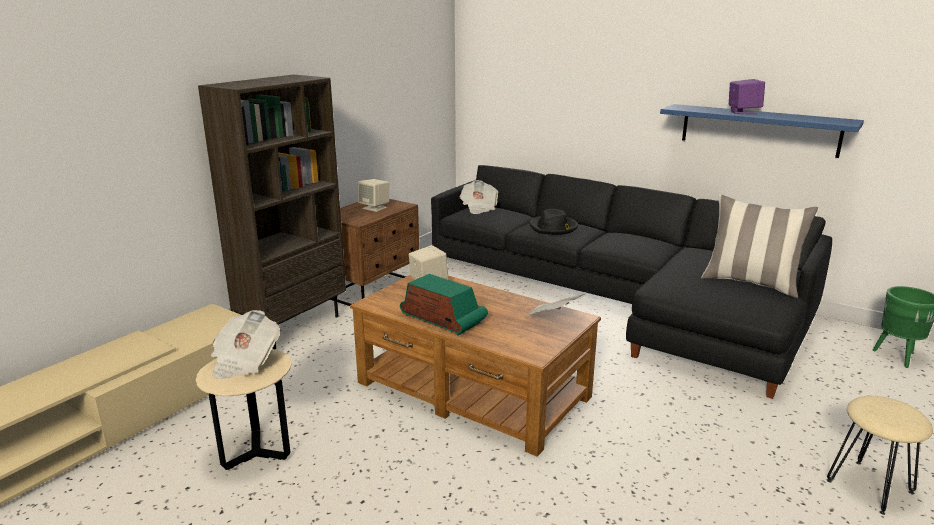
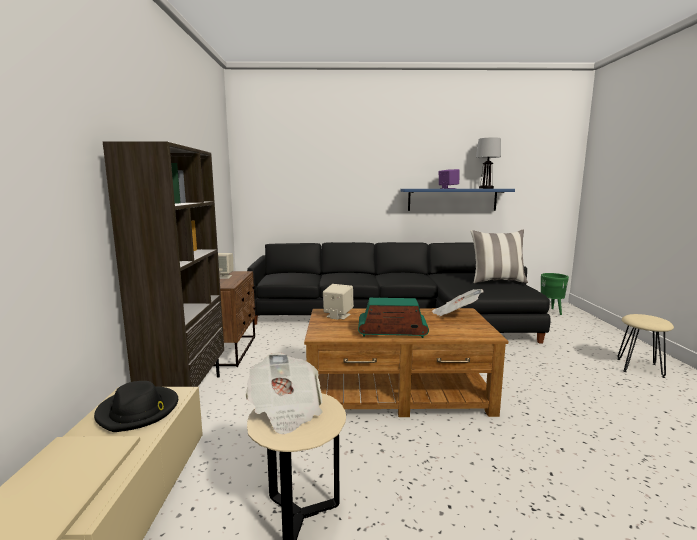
camera: 35 degrees left, 10 degrees down
(479, 208) = (279, 274): newspaper -> none
(553, 227) = (348, 275): black hat -> black hat (138, 411)
(813, 118) = (486, 188): none -> table lamp

